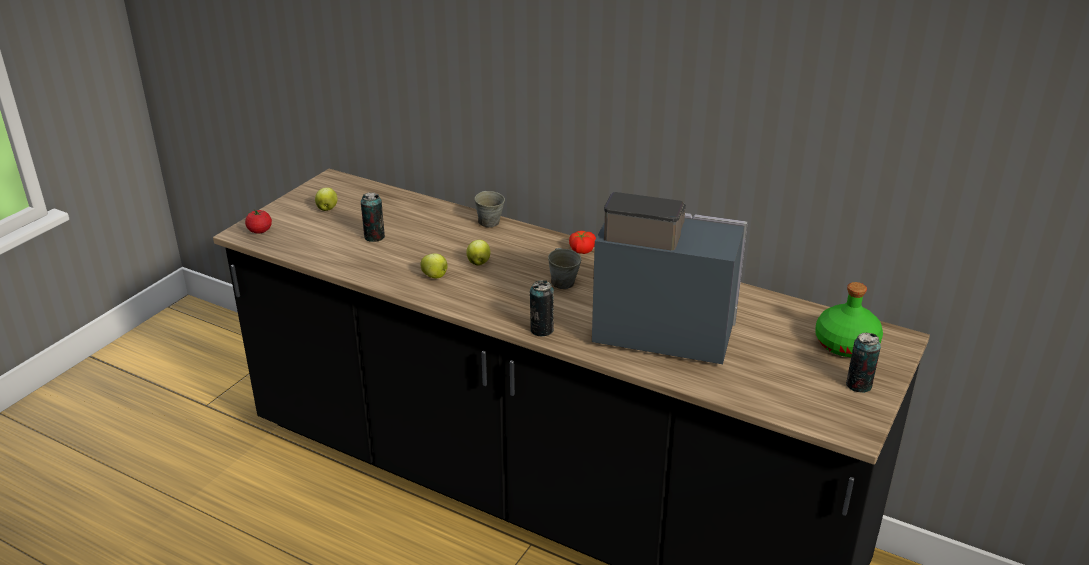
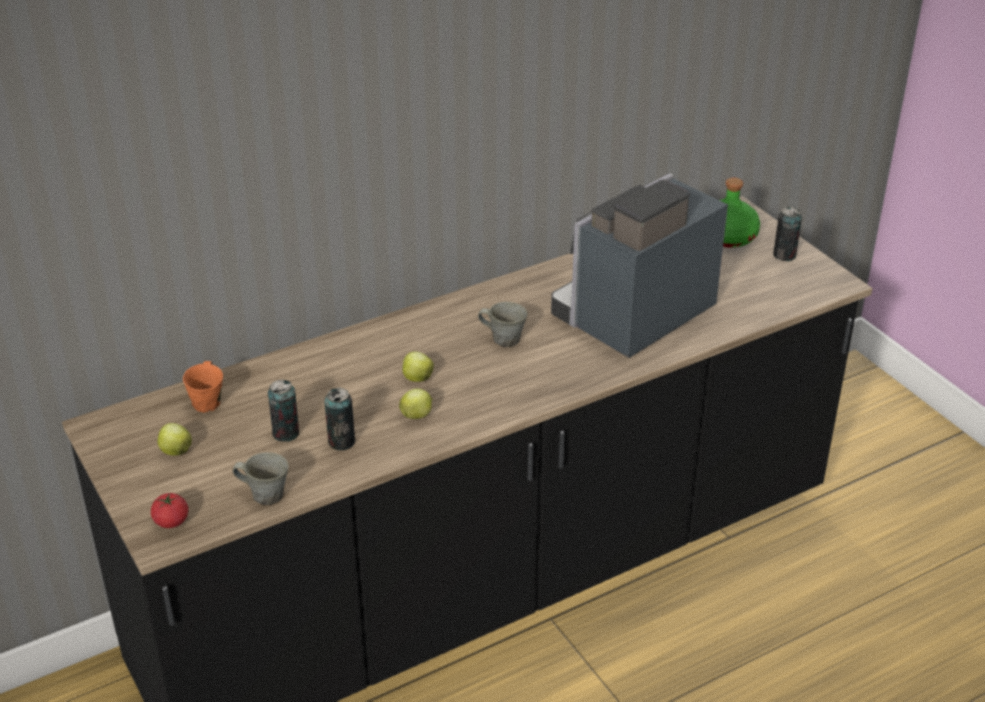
camera: 60 degrees left, 5 degrees up
(384, 202) = (207, 402): none -> orange mug
(489, 221) = (337, 343): grey mug -> grey mug (265, 494)
(541, 330) = (577, 381): can -> can (341, 442)
(581, 250) = (455, 307): tomato -> none

